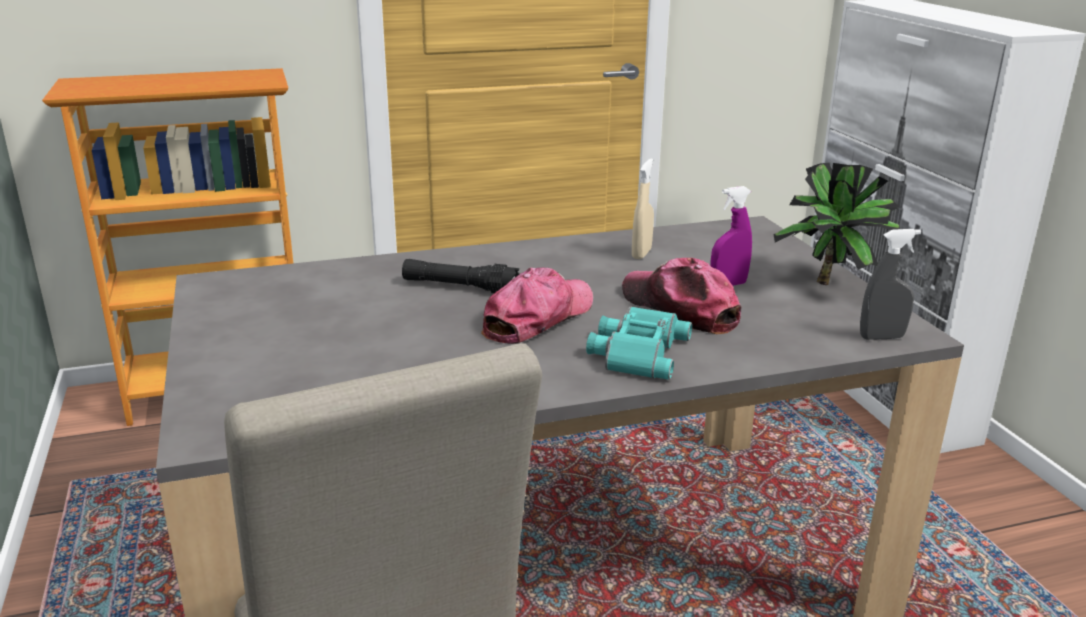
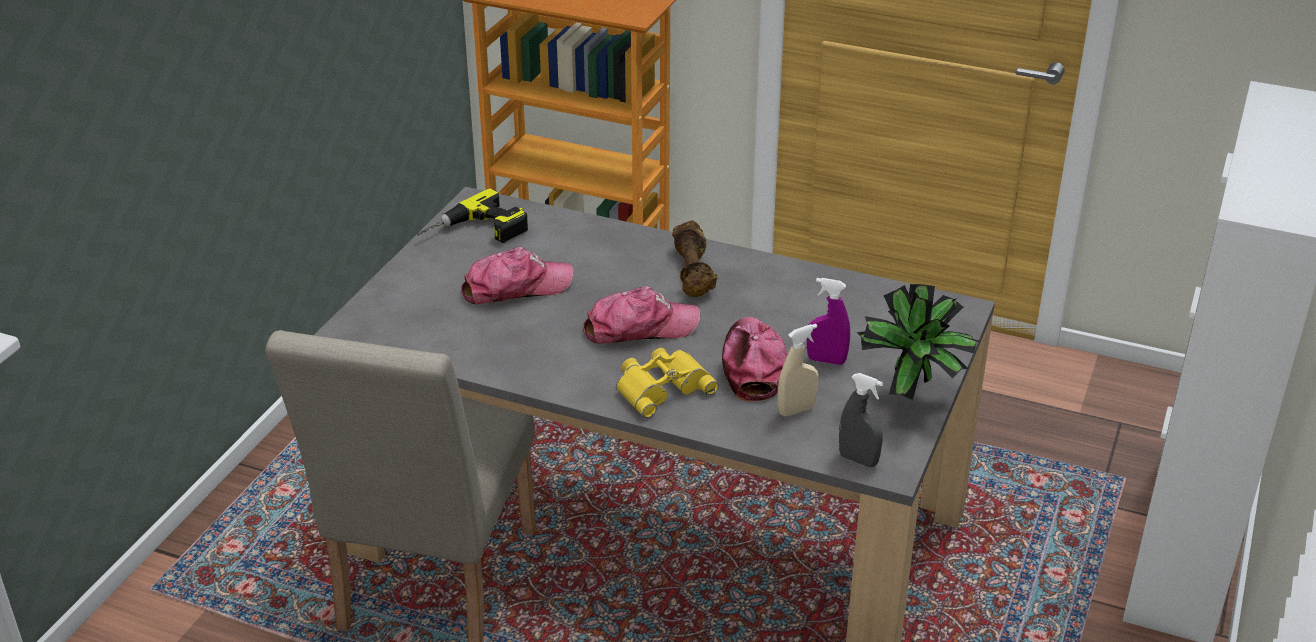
camera: 40 degrees right, 10 degrees up
(243, 304) = (475, 232): none -> power drill
(360, 330) = (516, 287): none -> cap
(460, 287) = (627, 276): black flashlight -> none
(516, 267) = (694, 273): none -> brown dumbbell
(636, 351) = (662, 386): turquoise binoculars -> yellow binoculars
(641, 254) = (810, 300): beige spray bottle -> beige spray bottle (796, 410)

